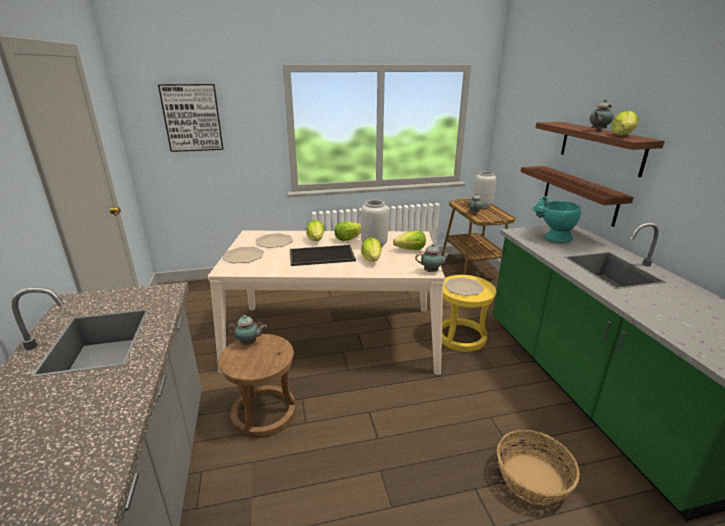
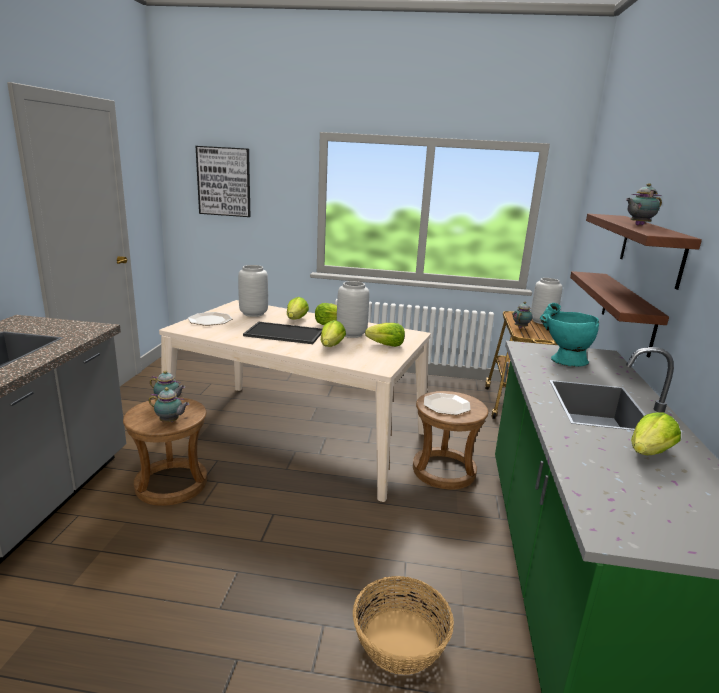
camera: 20 degrees right, 5 degrees down
(274, 241) = (253, 313): plate -> grey vase
(432, 271) = (383, 369): teapot -> teapot (170, 421)
(461, 337) = (444, 471): yellow stool -> brown stool
(622, 135) = (656, 230): lettuce -> lettuce (649, 453)

